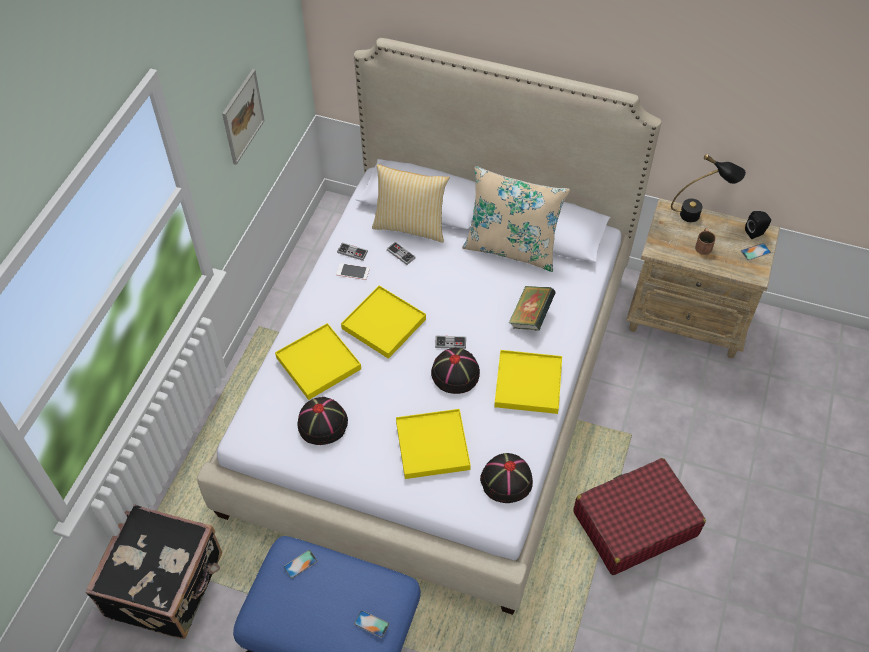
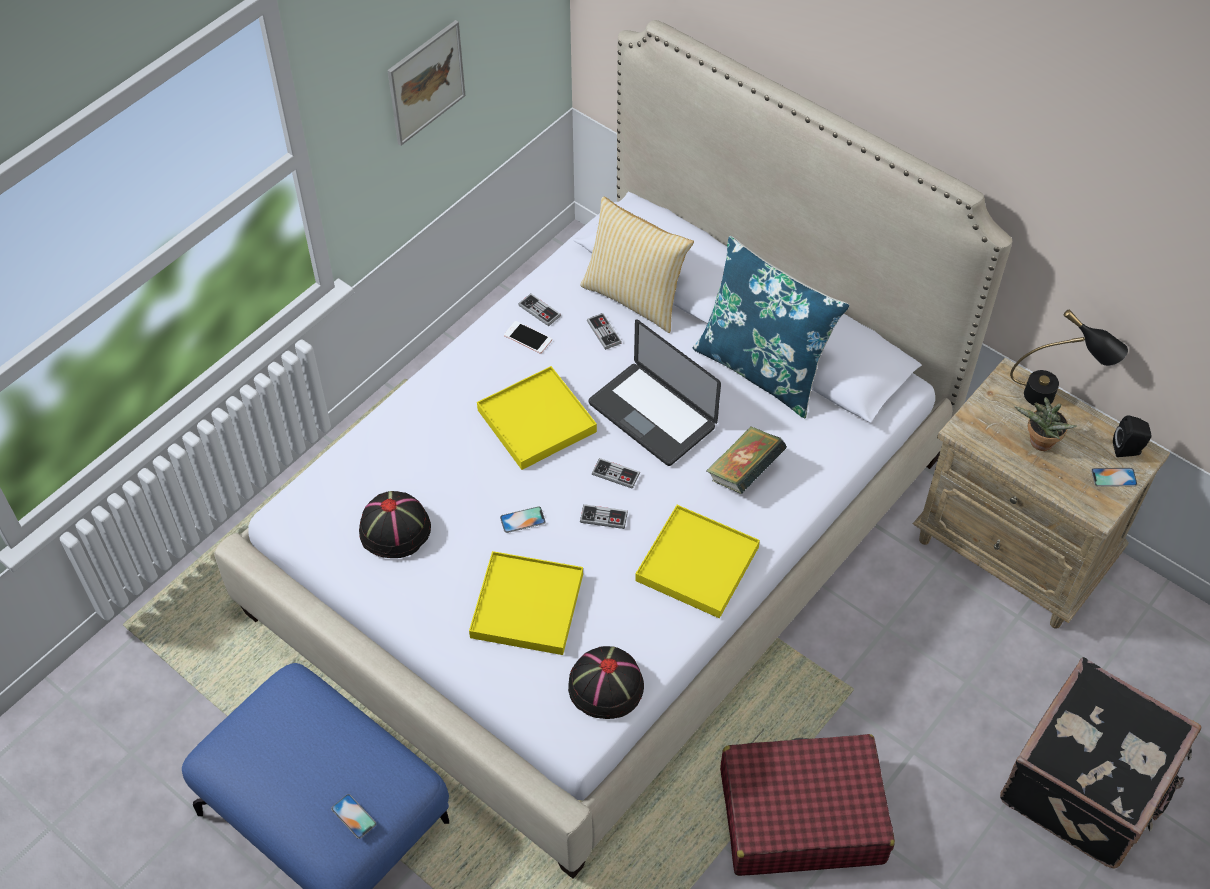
camera: 20 degrees right, 0 degrees up
(167, 585) = (146, 681): black suitcase -> black suitcase (1089, 786)
(300, 564) = (298, 706): phone -> phone (522, 519)
(318, 363) = (425, 447): yellow tray -> none
(455, 373) = (603, 517): black hat -> game controller
(456, 298) = (652, 415): none -> laptop
(511, 248) = (762, 368): beige pillow -> blue pillow
(703, 244) = (1039, 444): brown mug -> potted plant

